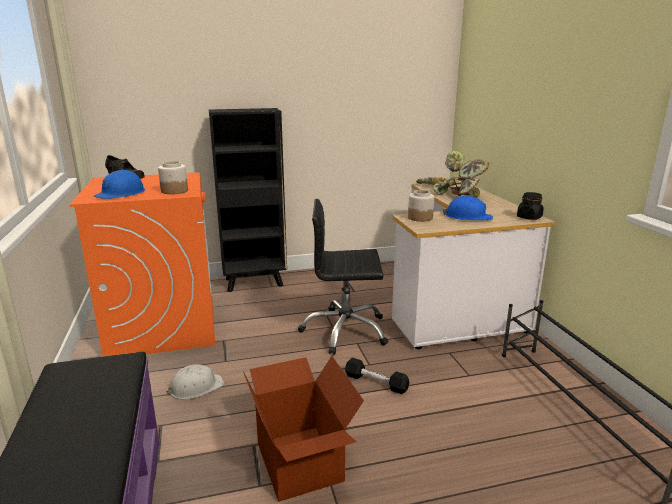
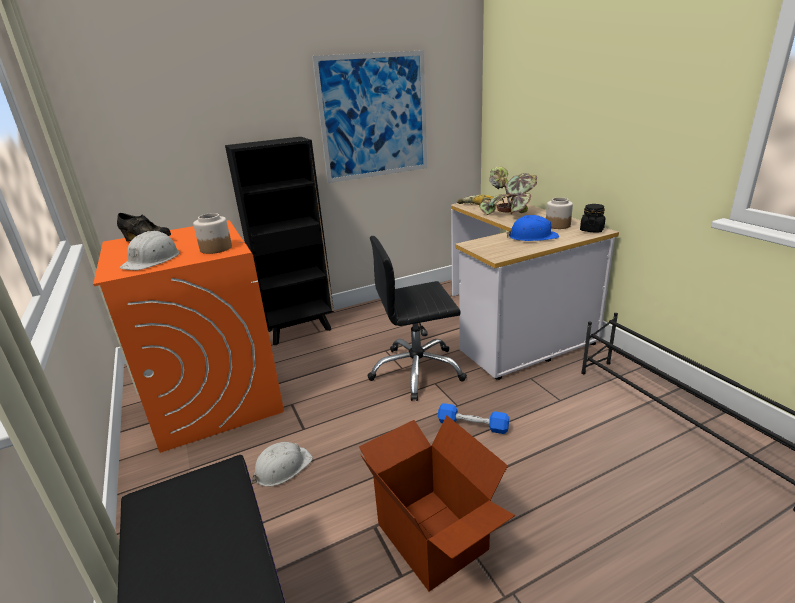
camera: 10 degrees left, 5 degrees up
(121, 193) = (152, 260): blue hard hat -> white hard hat
(347, 96) = (374, 117): none -> picture
(376, 382) = (472, 425): black dumbbell -> blue dumbbell
(420, 218) = (486, 244): jar -> jar (557, 225)

